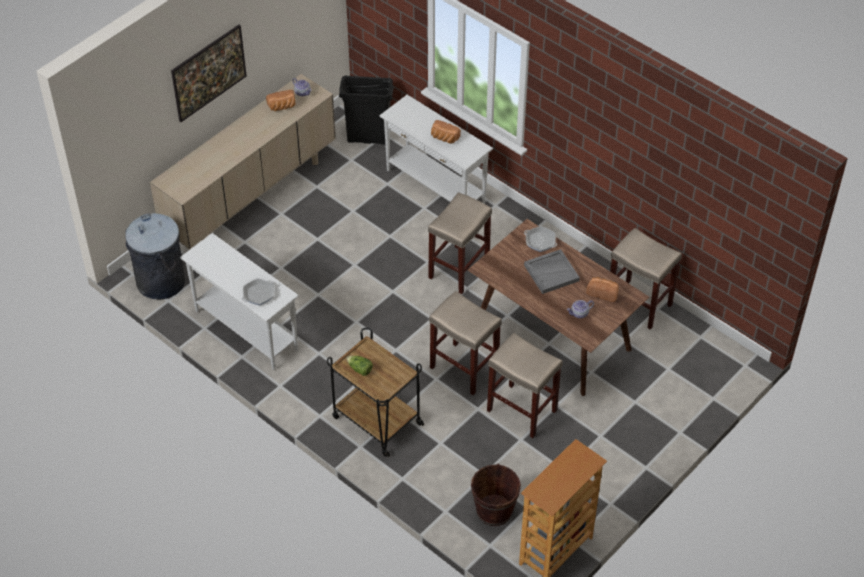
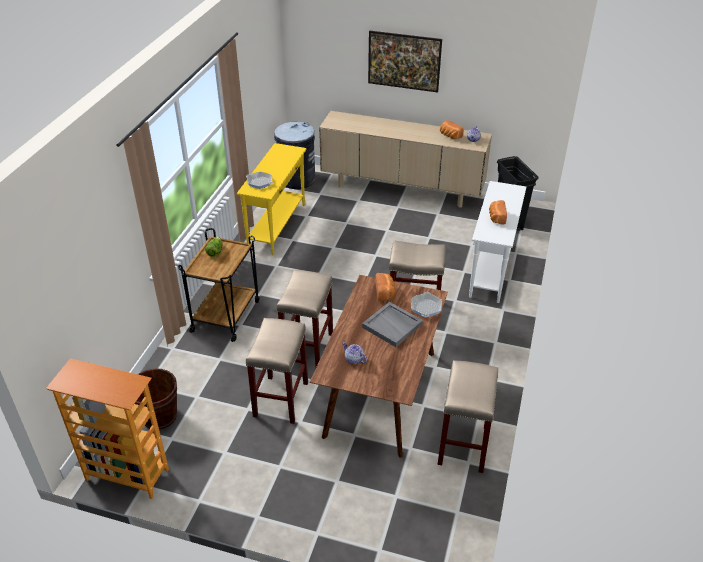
camera: 65 degrees right, 10 degrees down
(245, 330) = (276, 226): white console table -> yellow console table
(603, 293) = (392, 368): bread -> bread (385, 292)

